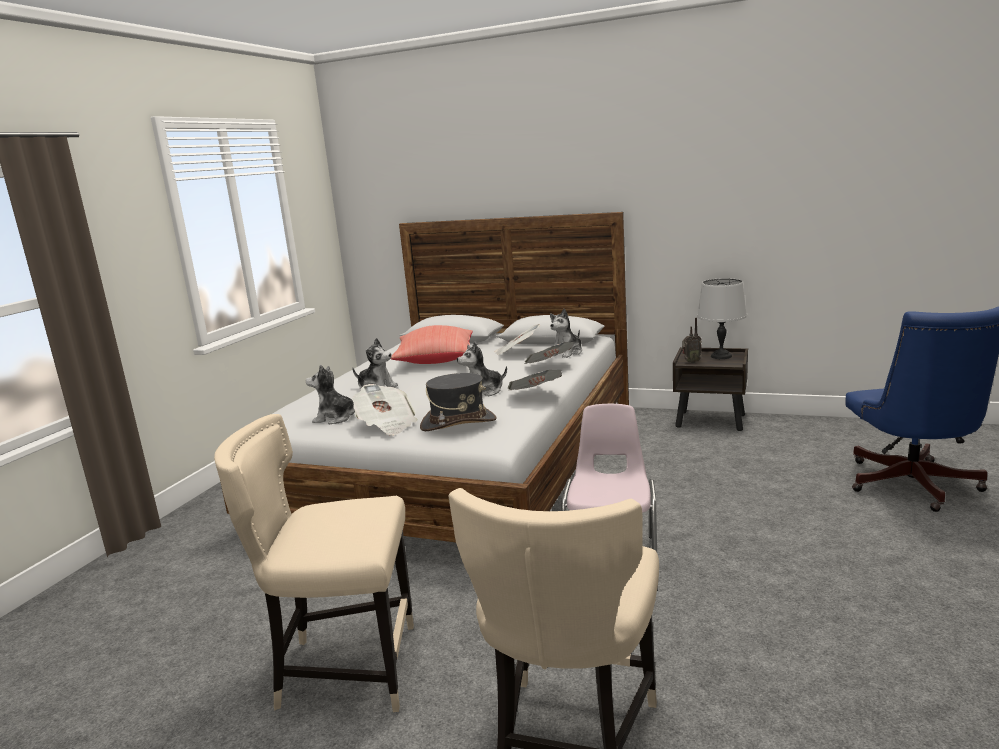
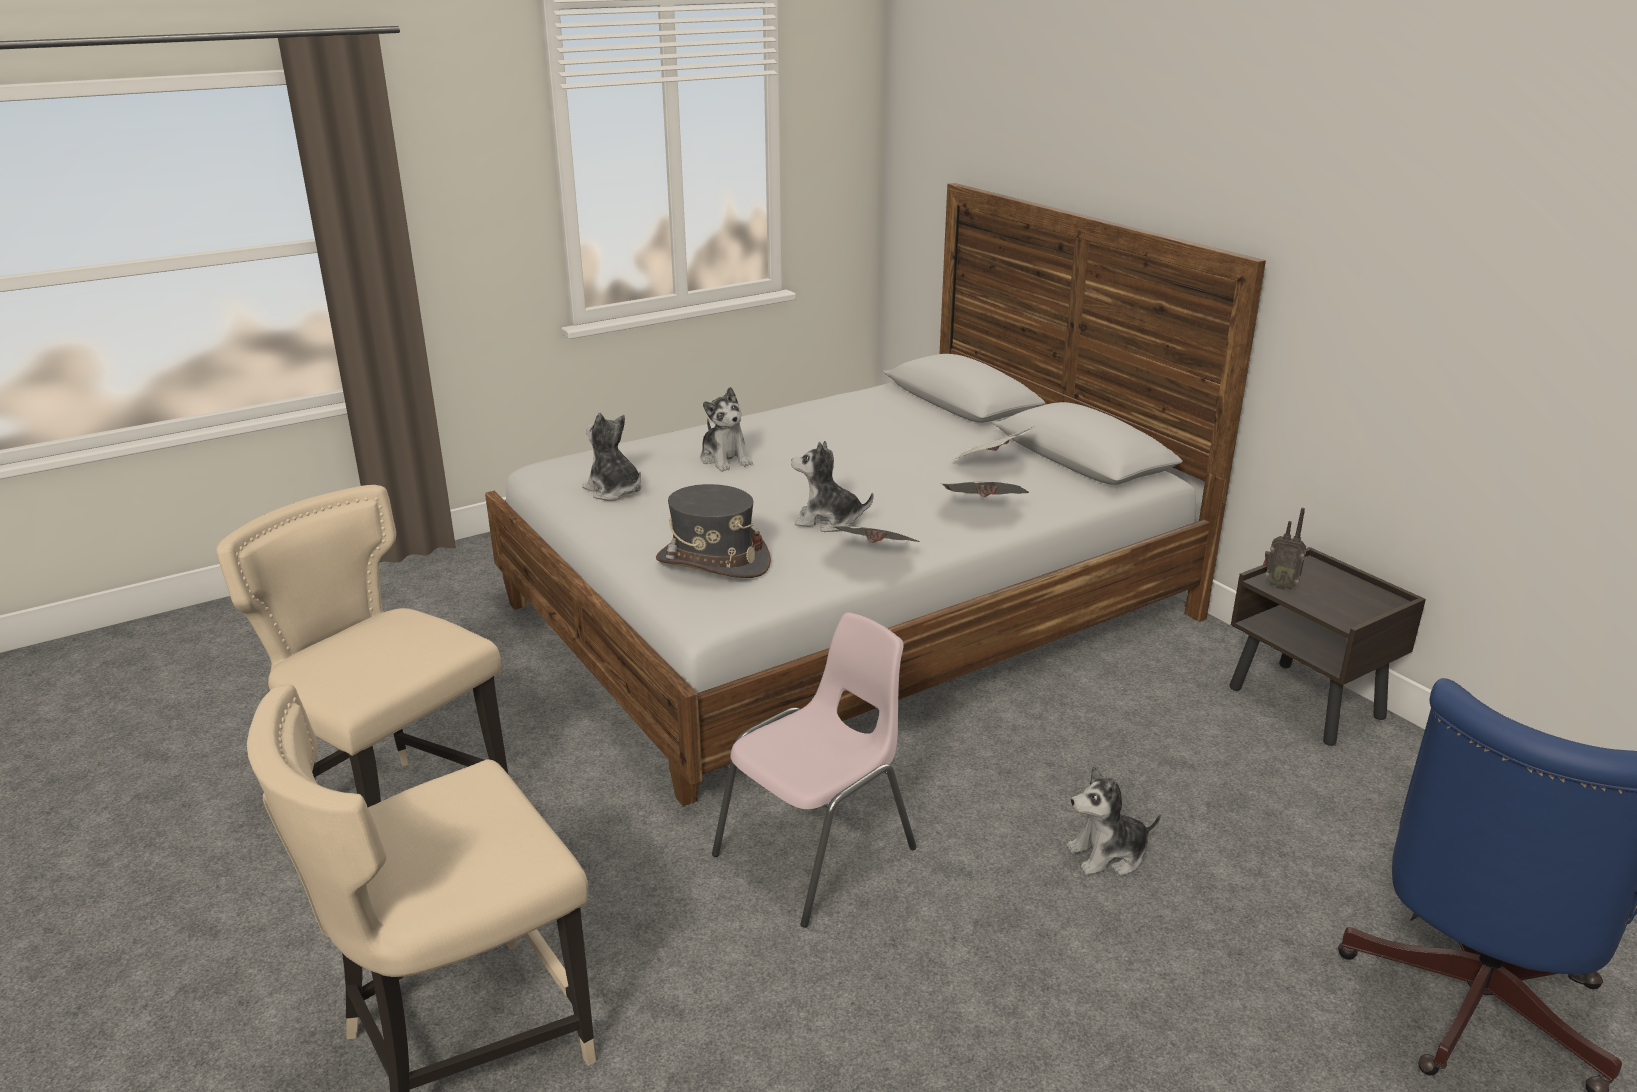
camera: 35 degrees right, 10 degrees up
(387, 425) = (643, 527): newspaper -> none
(435, 361) = (865, 437): red pillow -> none
(567, 353) = (1054, 493): plush toy -> plush toy (1108, 855)
(721, 356) = (1356, 595): grey table lamp -> none

